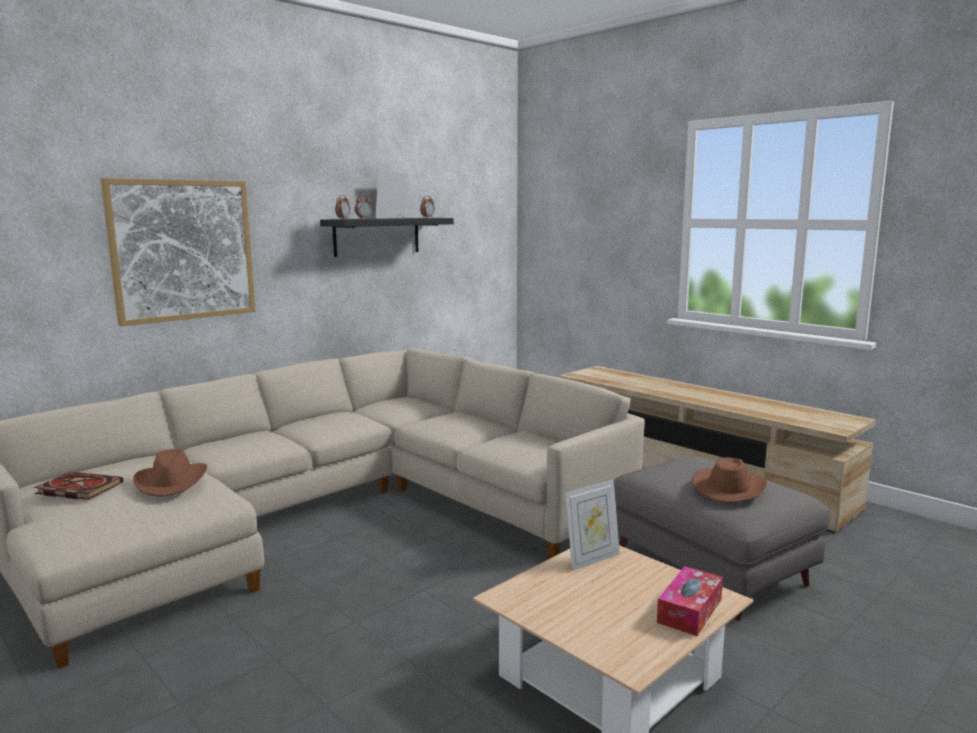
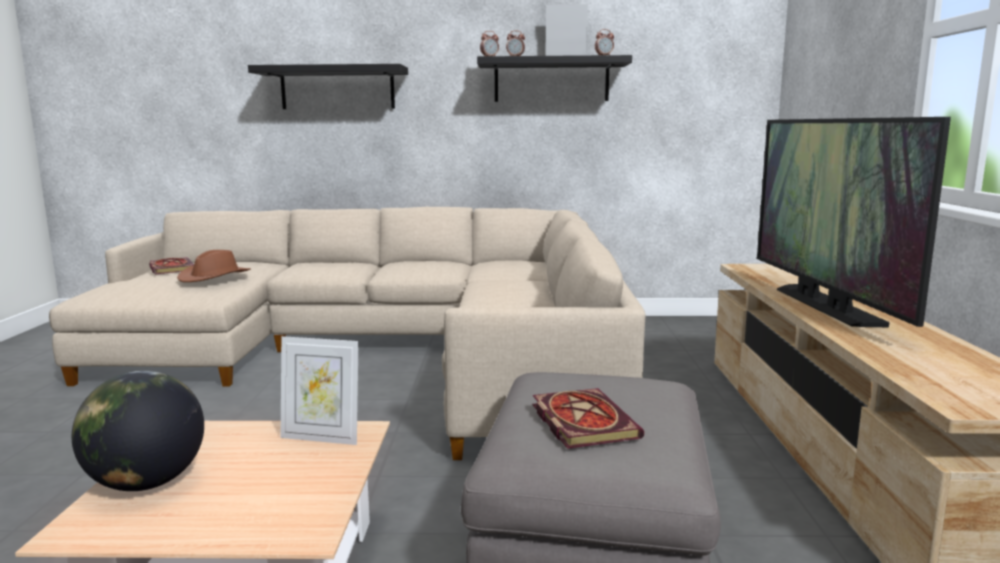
camera: 45 degrees right, 0 degrees up
(183, 250) = (337, 88): picture -> black shelf
(586, 628) = (147, 483): none -> globe
(679, 392) = (825, 306): none -> television
(689, 611) = (248, 523): tissue box -> none
(729, 488) = (580, 421): brown hat -> book

